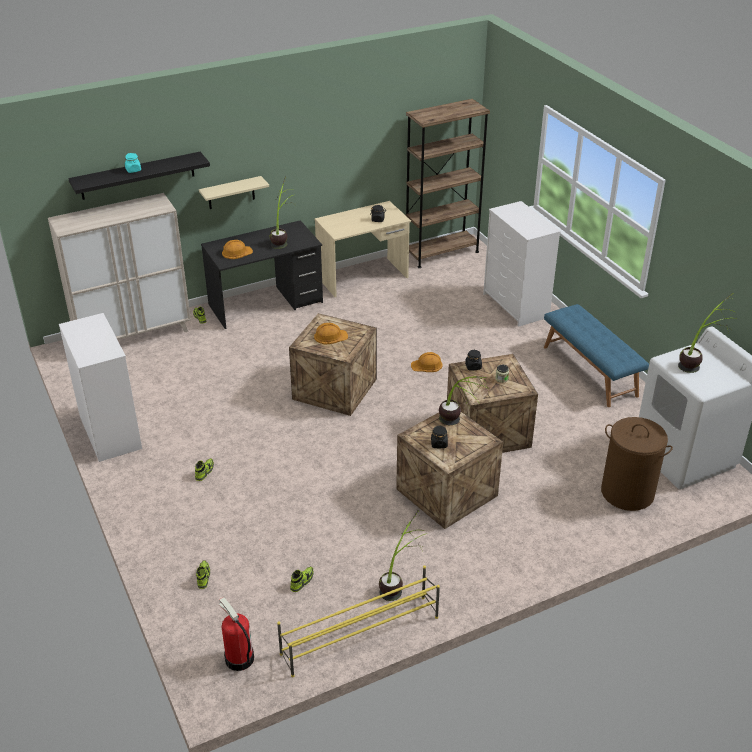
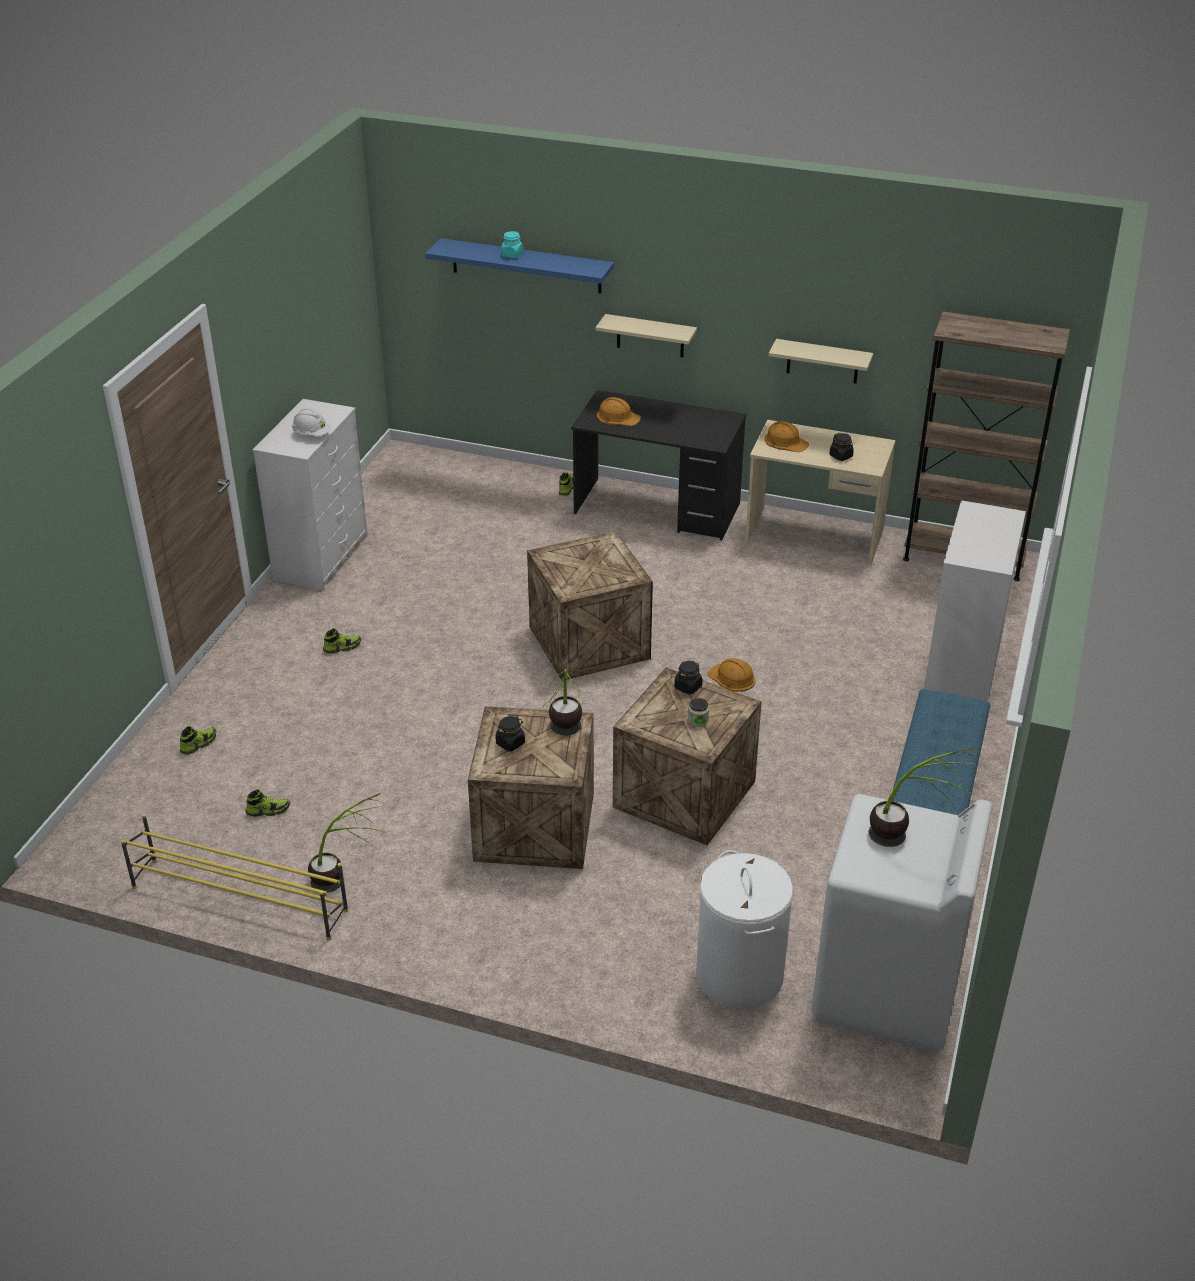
camera: 45 degrees right, 0 degrees up
(103, 340) = (312, 434): none -> white hard hat
(134, 335) = (478, 473): beige cabinet -> none
(137, 176) = (526, 266): black shelf -> blue shelf
(239, 658) = (119, 837): fire extinguisher -> none
(282, 239) = (690, 426): potted plant -> none
(330, 336) = (587, 563): orange hard hat -> orange hard hat (785, 441)
(340, 168) = (822, 361): none -> beige shelf
(627, 493) = (739, 975): brown laundry basket -> white laundry basket

